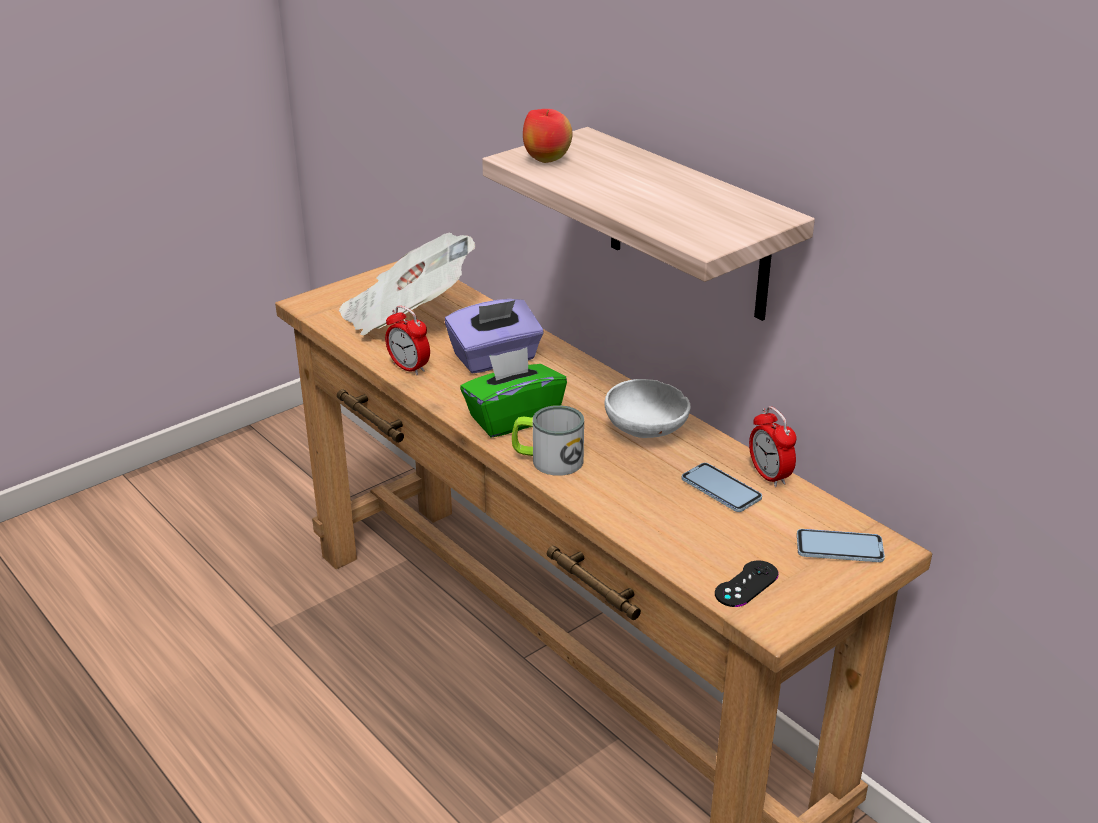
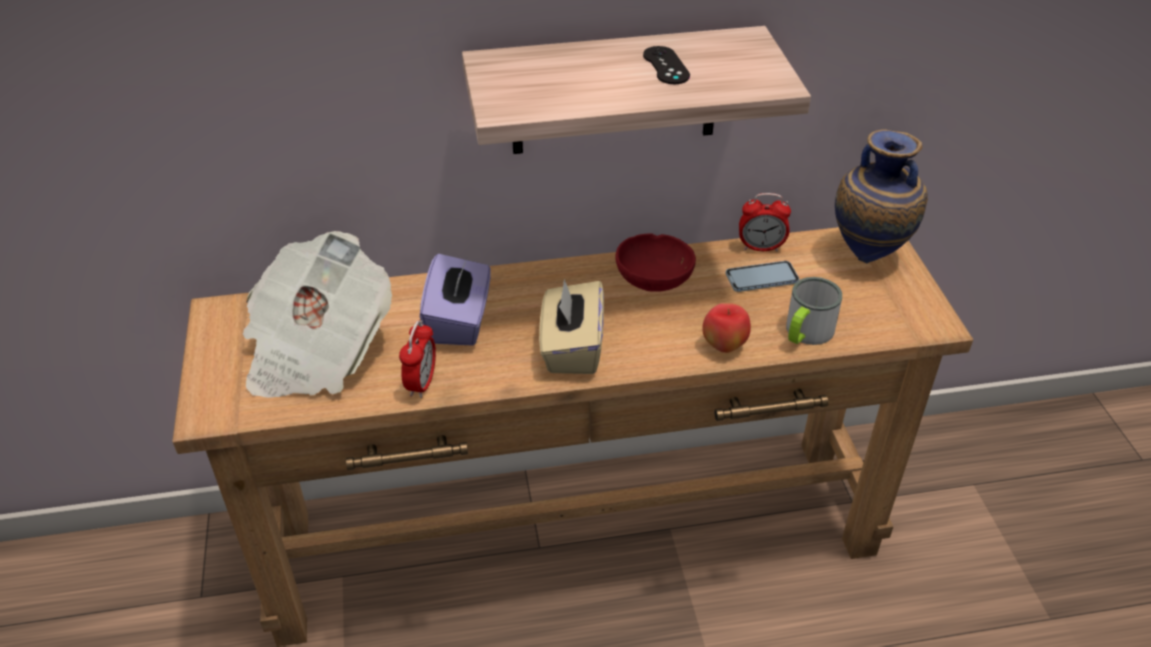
camera: 60 degrees left, 10 degrees up
(409, 368) = (421, 383): alarm clock -> alarm clock turned 60 degrees counterclockwise
(513, 418) = (571, 348): green tissue box -> beige tissue box
(546, 160) = (524, 96): apple -> apple (724, 346)
(548, 460) = (654, 353): mug -> mug (805, 333)
(647, 432) = (655, 281): white bowl -> red bowl
(746, 584) = (887, 317): black game controller -> black game controller (666, 66)
(839, 548) = (868, 256): phone -> vase

